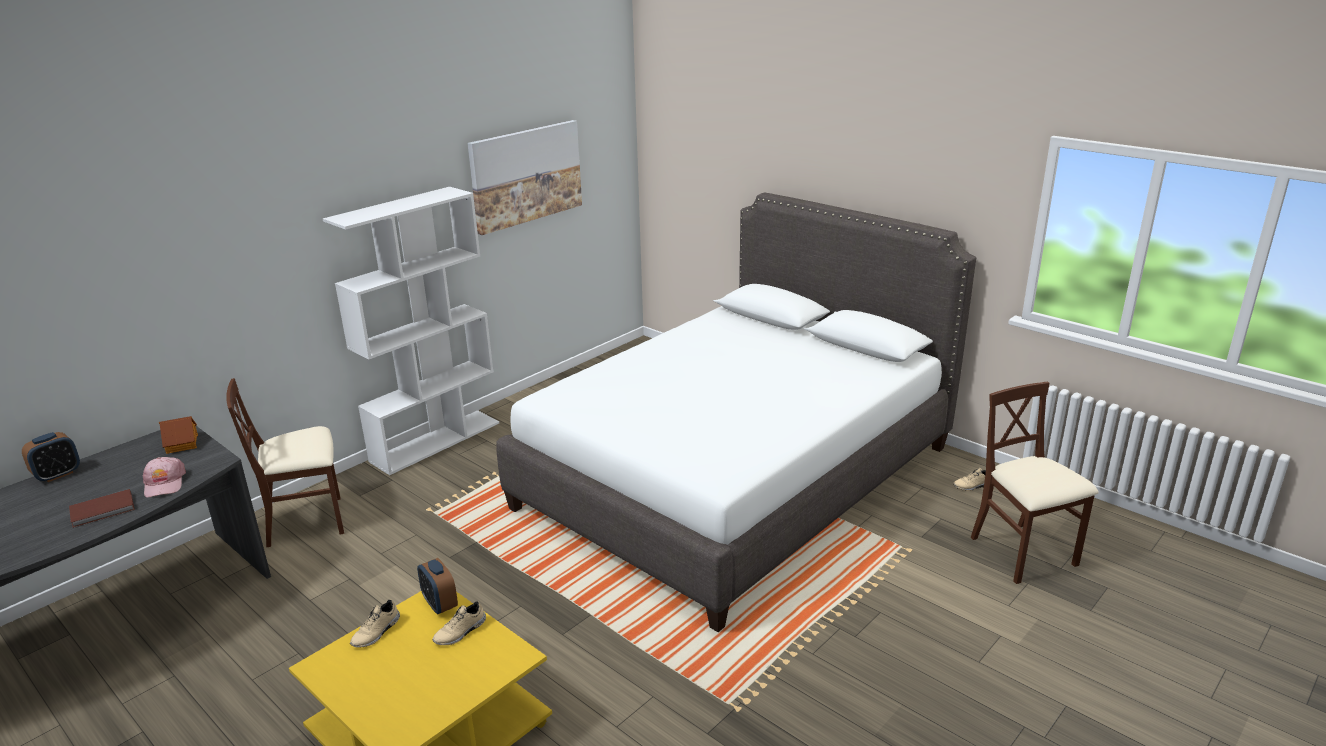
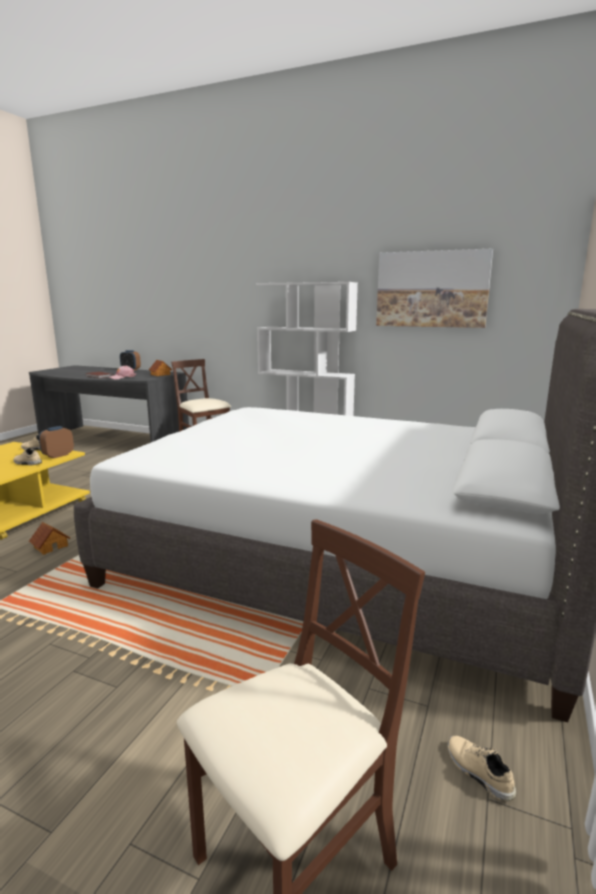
camera: 70 degrees right, 10 degrees down
(596, 672) = (50, 546): none -> toy house

